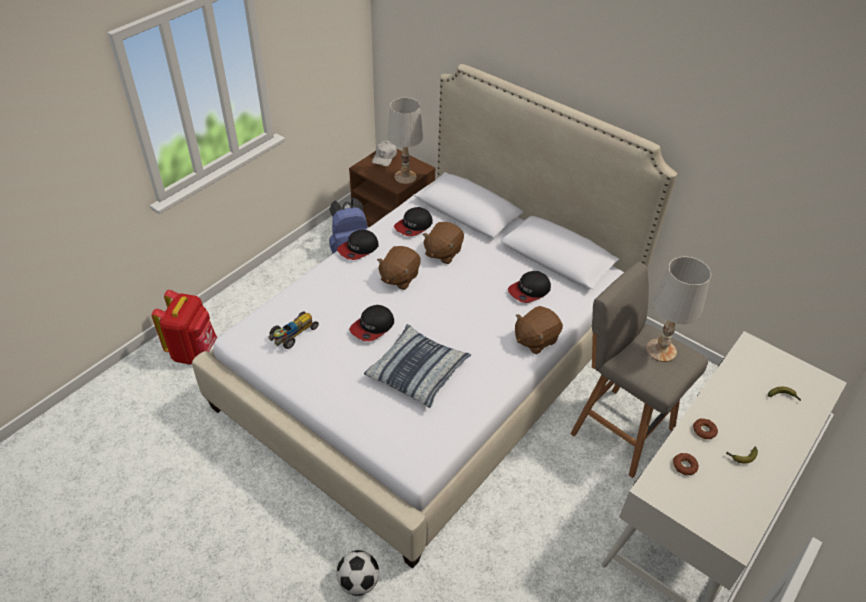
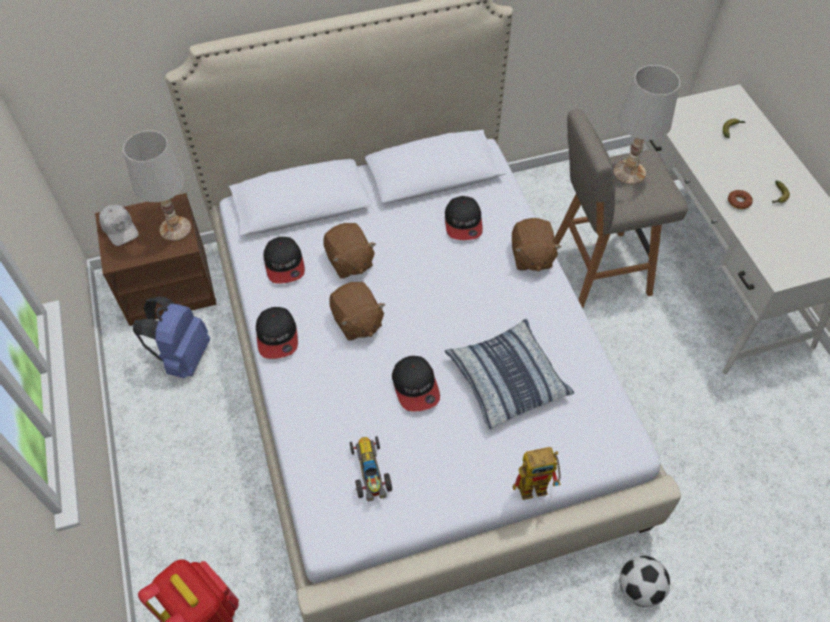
camera: 55 degrees left, 10 degrees up
(346, 424) = (537, 484): none -> toy robot
(684, 466) = (768, 238): donut -> none

